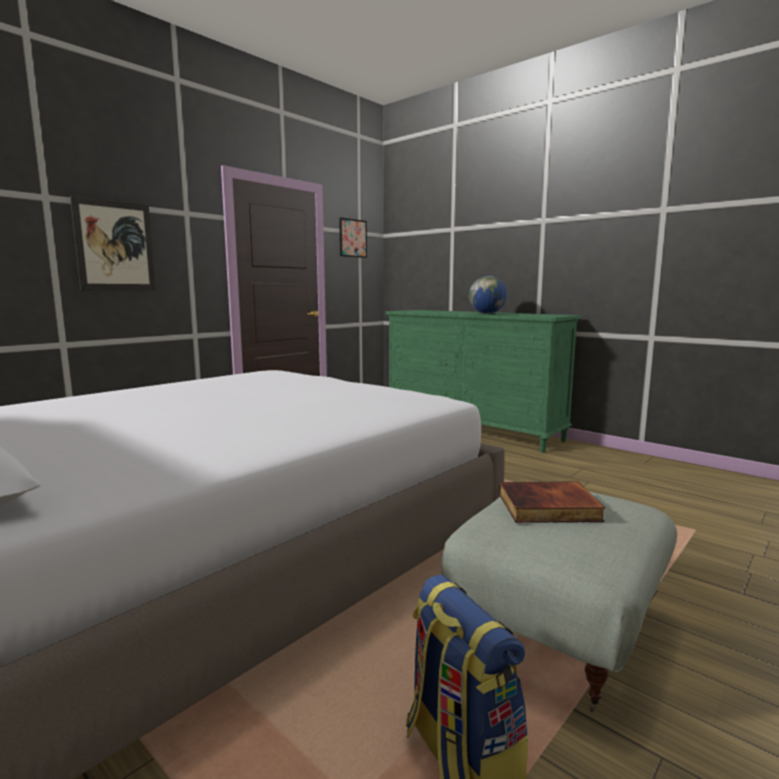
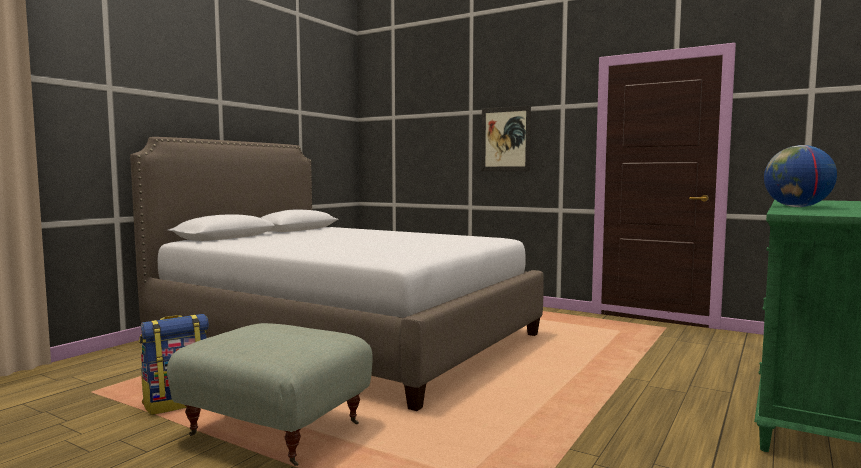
camera: 80 degrees right, 5 degrees down
(352, 238) = (792, 100): picture -> none
(548, 508) = (281, 332): book -> none

